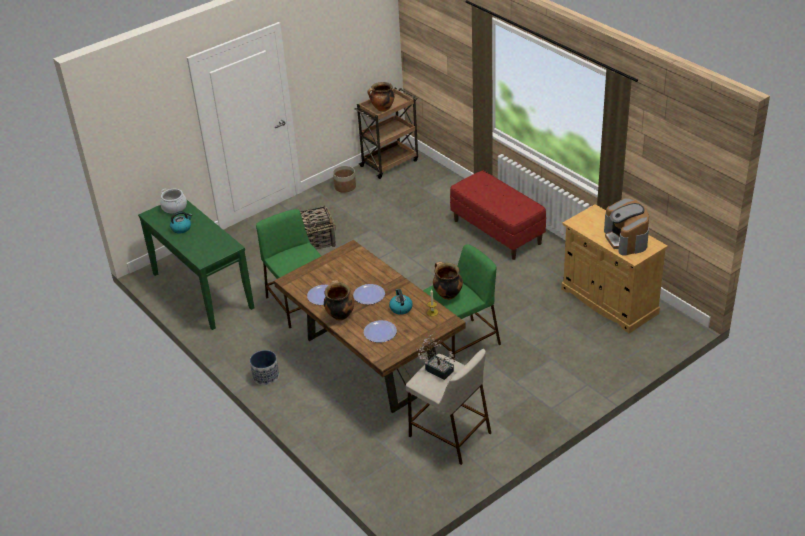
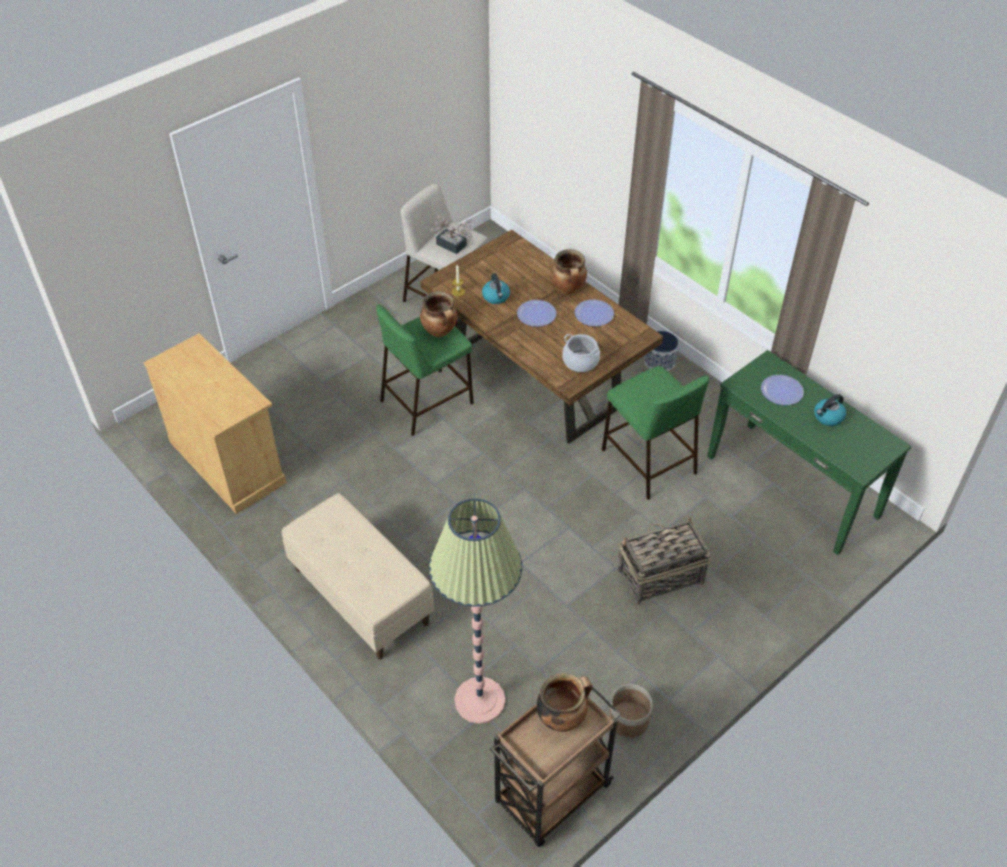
camera: 175 degrees right, 10 degrees up
(174, 208) = (860, 457): cooking pot -> cooking pot (580, 361)
(380, 332) = (518, 269): plate -> plate (781, 391)
(424, 192) = (479, 700): none -> floor lamp
(497, 232) = (360, 595): red bench -> beige bench
(626, 239) = (194, 371): coffee machine -> none

